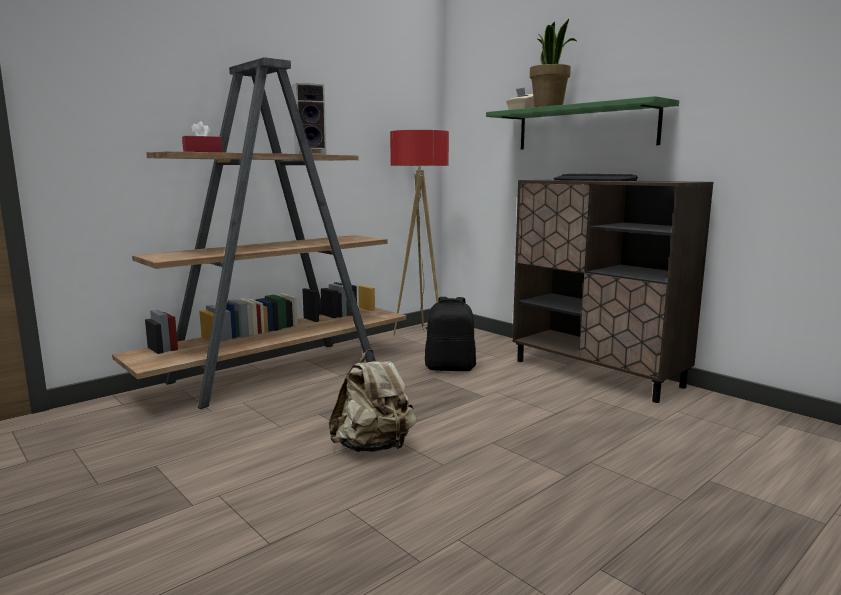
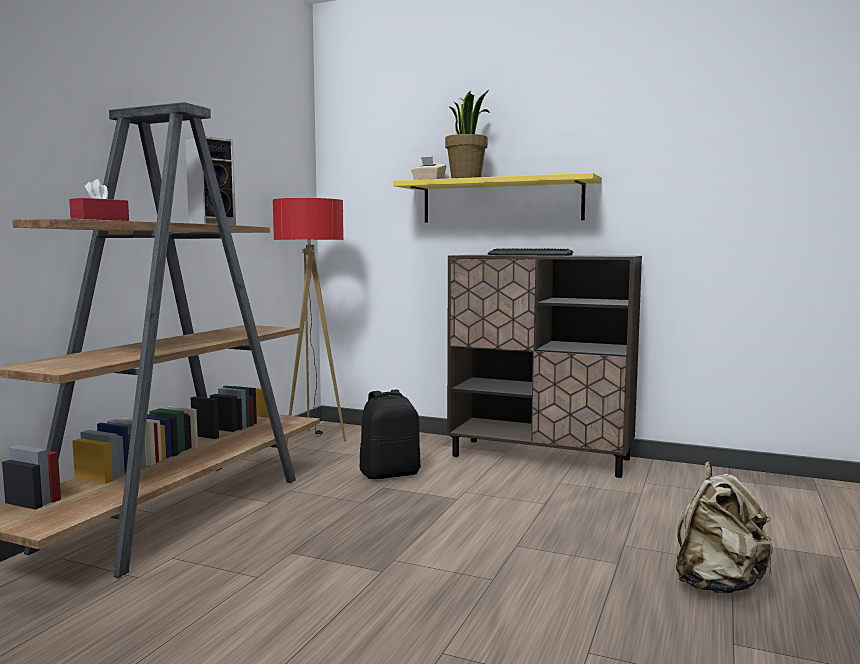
camera: 25 degrees left, 5 degrees down
(374, 447) = (399, 577): beige backpack -> beige backpack (718, 584)
(585, 127) = (501, 201): green shelf -> yellow shelf

